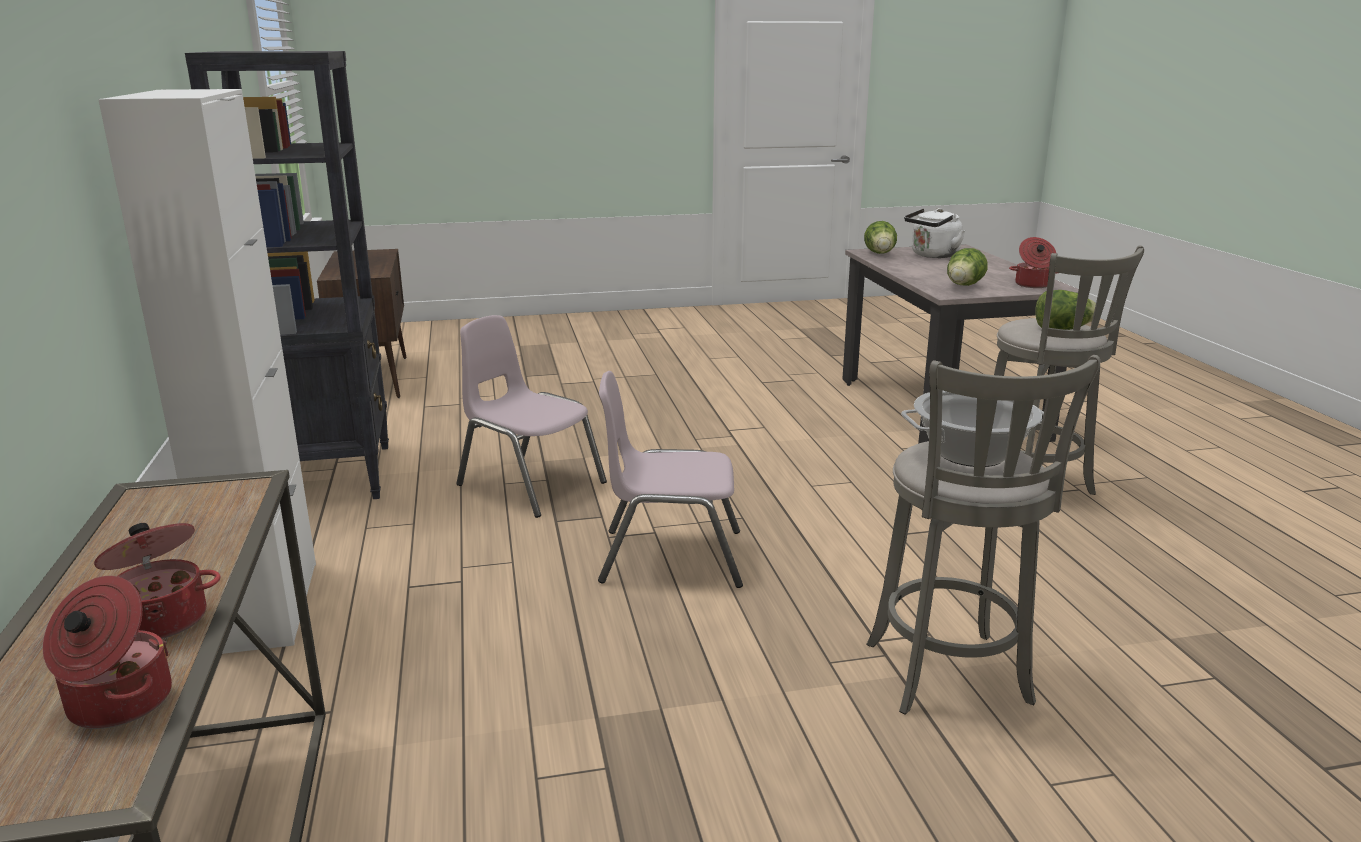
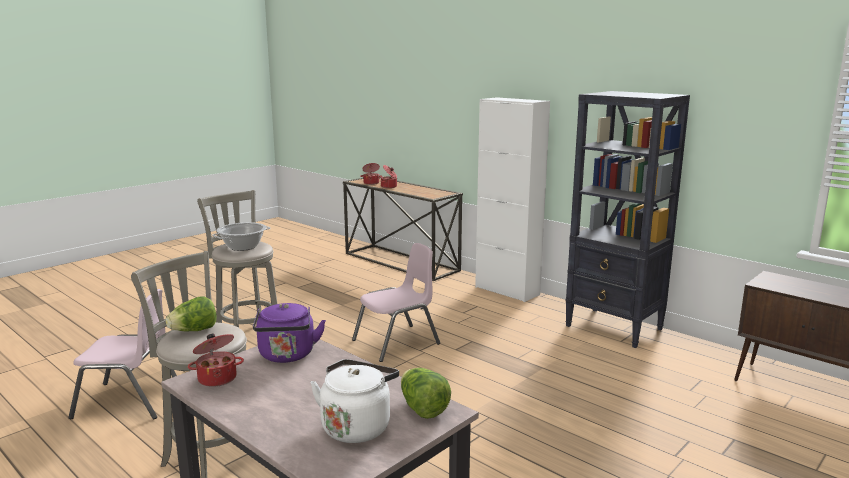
camera: 145 degrees right, 5 degrees down
(530, 484) = (519, 353): pink chair -> pink chair (128, 401)
(963, 286) = (287, 356): lettuce -> purple kettle

